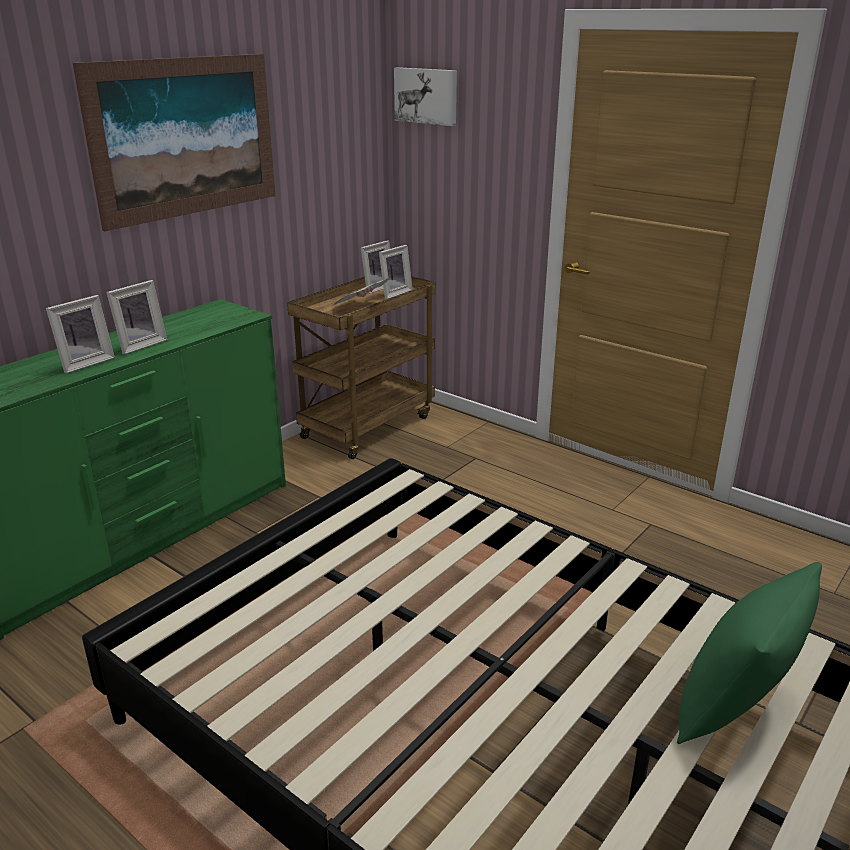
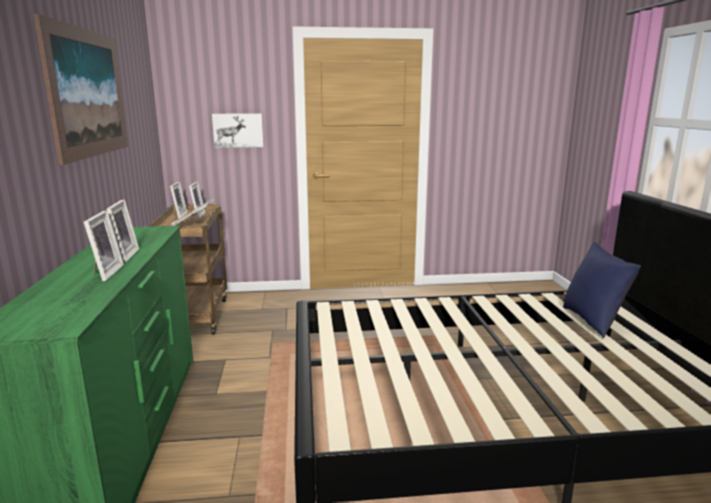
camera: 45 degrees left, 10 degrees down
(427, 96) = (191, 81): picture -> picture (238, 130)
(735, 709) = (592, 321): green pillow -> blue pillow

